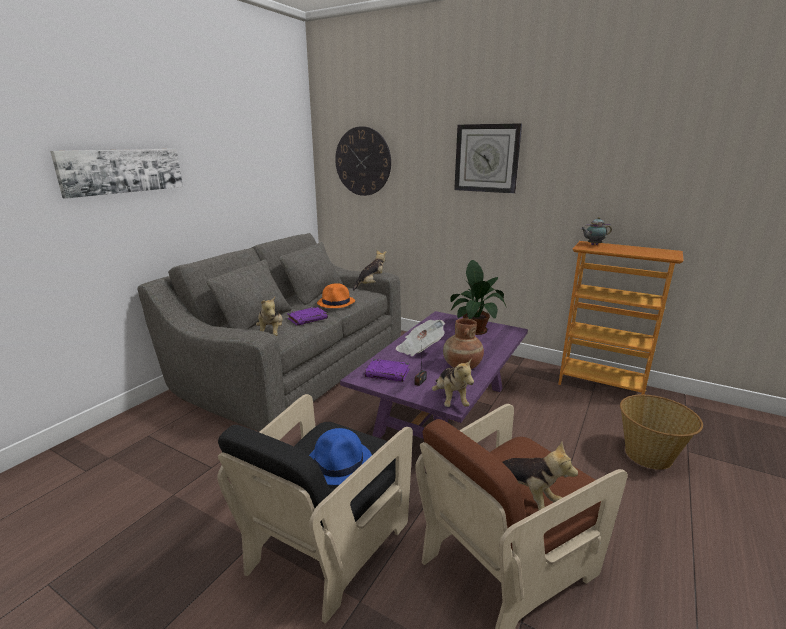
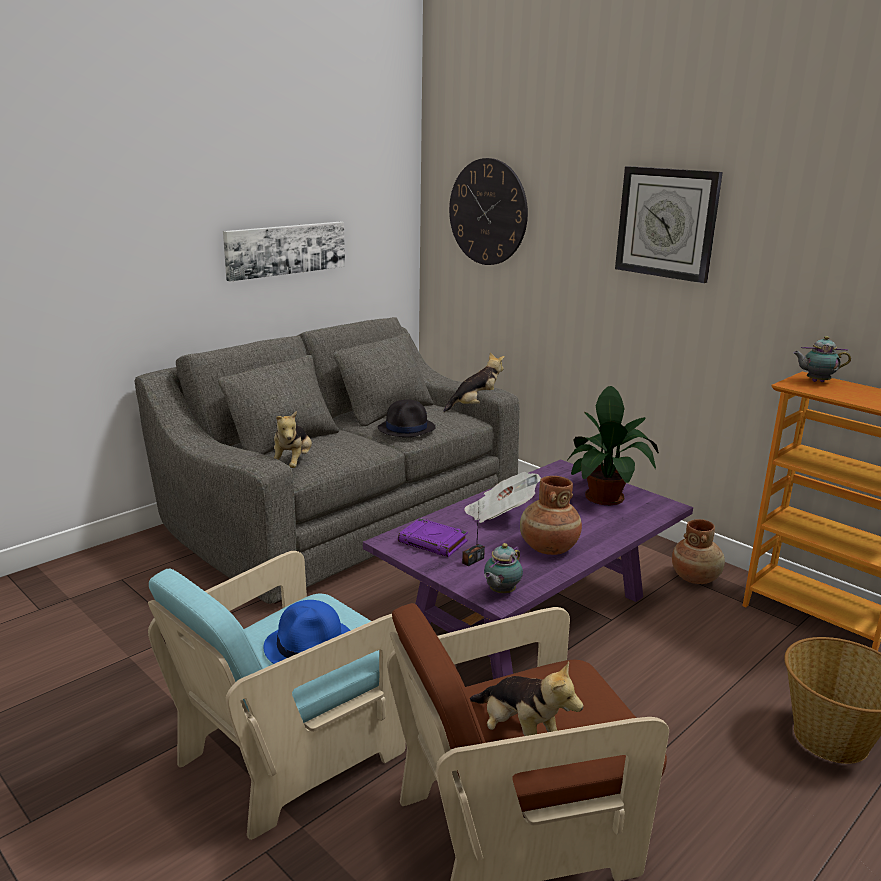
camera: 15 degrees right, 0 degrees up
(122, 171) = (130, 223): picture -> picture (285, 249)
(308, 318) = (353, 448): purple book -> none
(327, 543) = (291, 753): black armchair -> turquoise armchair
(336, 302) = (407, 428): orange hat -> black hat
(450, 400) = (500, 592): plush toy -> teapot
(524, 372) = (695, 578): none -> brown vase

